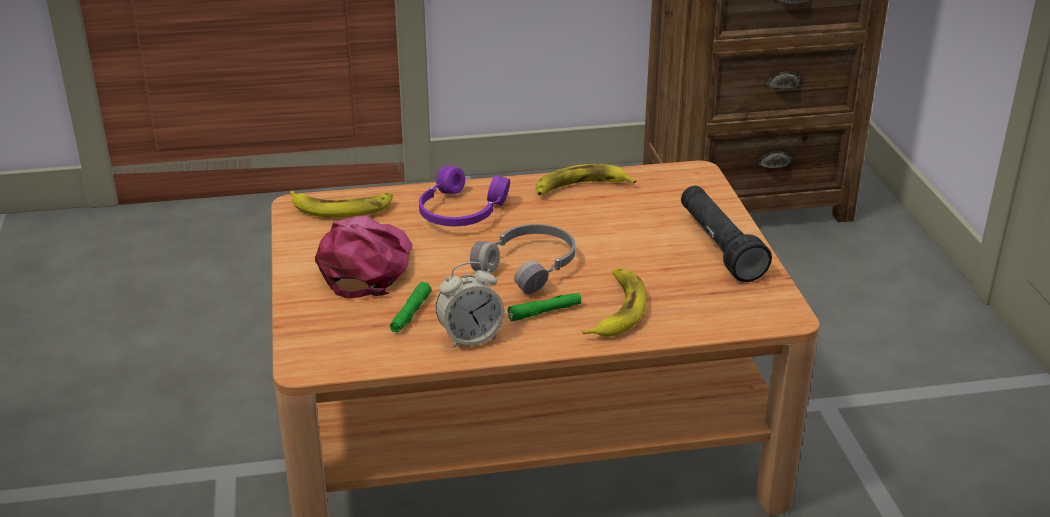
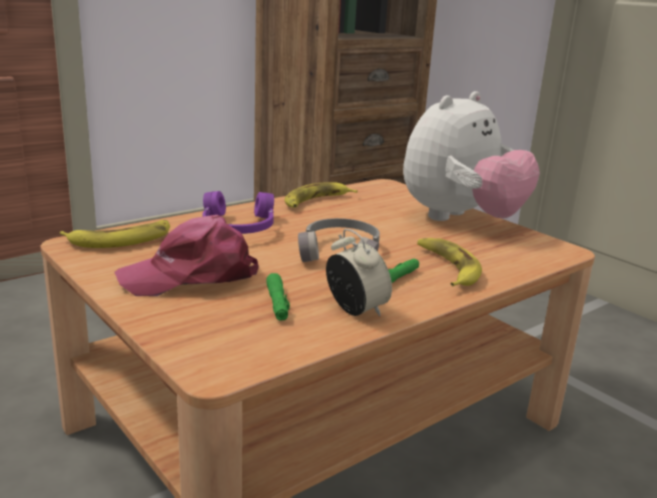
camera: 30 degrees left, 10 degrees down
(367, 265) = (192, 276): pink cap -> pink cap turned 90 degrees counterclockwise
(470, 337) = (355, 310): alarm clock -> alarm clock turned 75 degrees counterclockwise
(719, 246) = (461, 219): black flashlight -> plush toy

